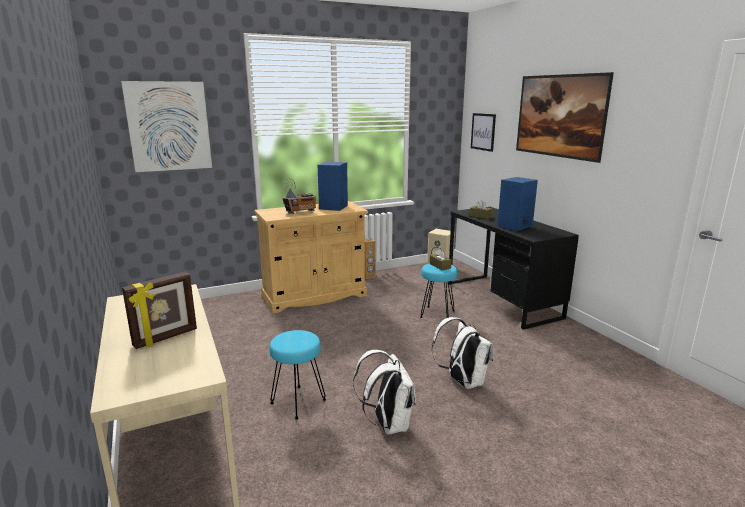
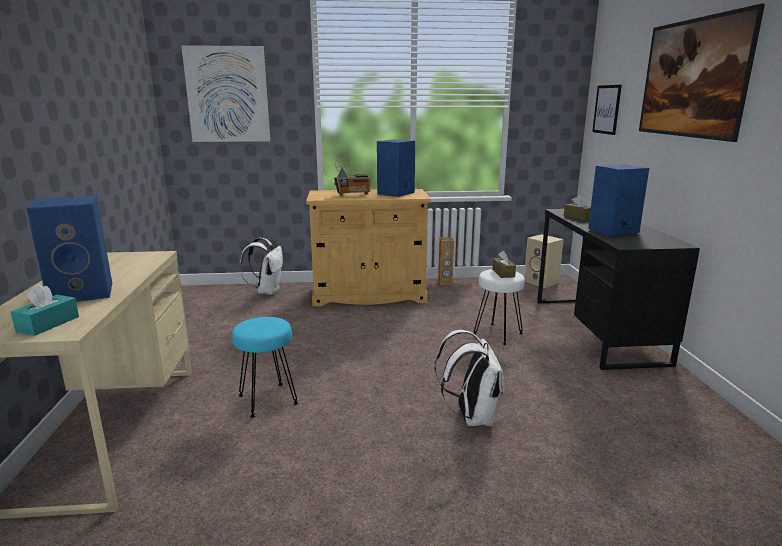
camera: 20 degrees right, 0 degrees up
(166, 338) = (83, 293): picture frame -> blue speaker
(176, 372) = (48, 324): none -> turquoise tissue box
(388, 424) = (345, 445): white backpack -> white backpack (267, 291)
(437, 314) = (497, 334): turquoise stool -> white stool

